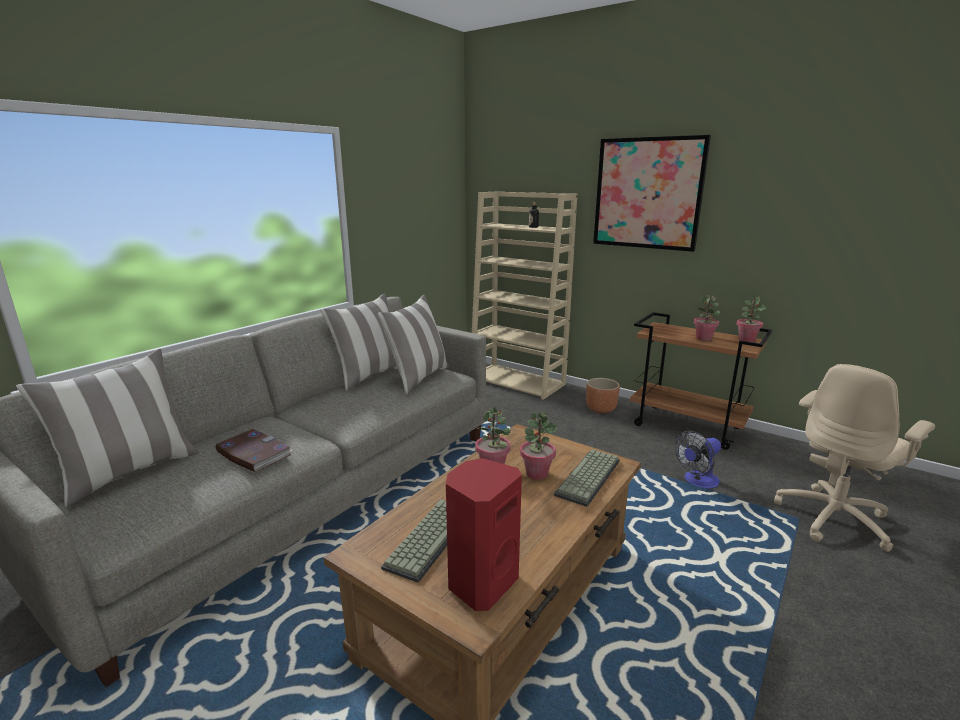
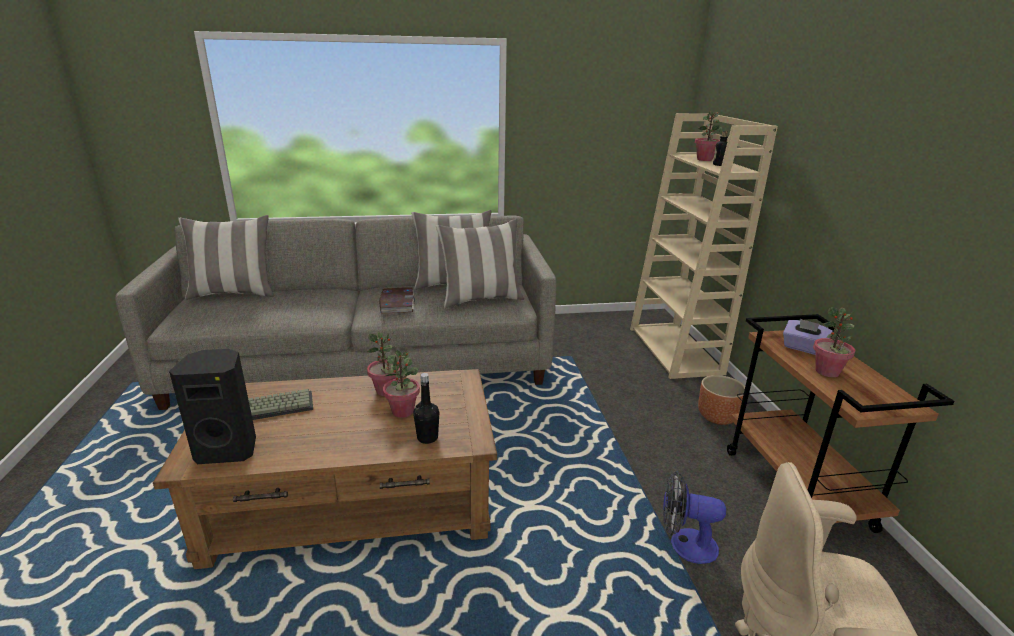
camera: 45 degrees right, 5 degrees up
(253, 453) = (289, 308): book -> book (397, 303)
(481, 583) = (228, 449): red speaker -> black speaker
(589, 478) = (427, 438): keyboard -> black bottle
(647, 193) = (850, 137): picture -> none
(672, 332) = (803, 348): none -> purple tissue box
(746, 340) = (896, 400): potted plant -> potted plant (704, 159)

